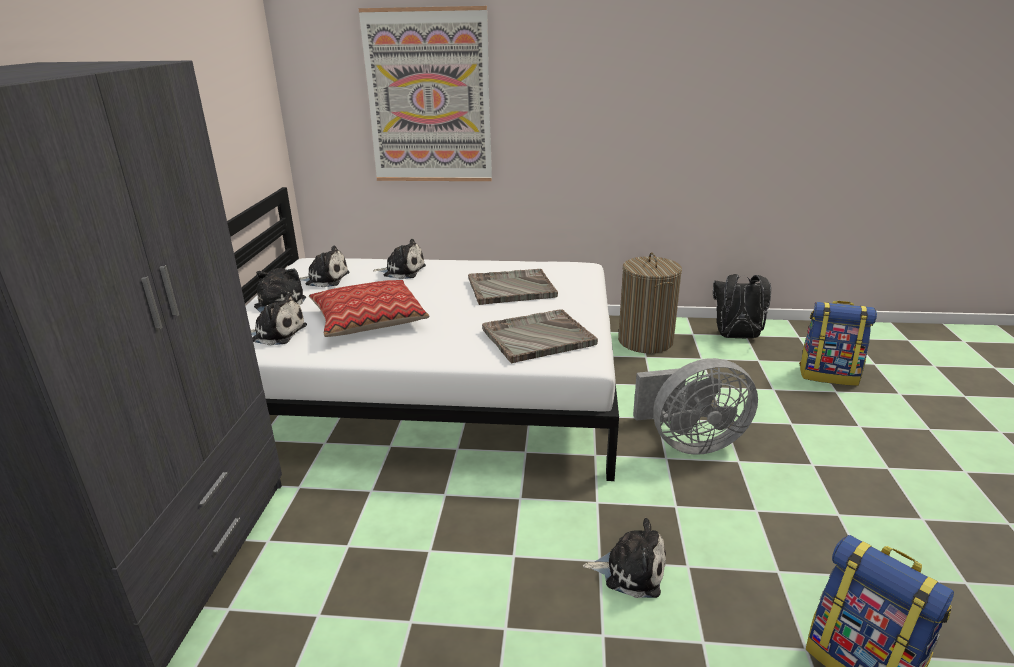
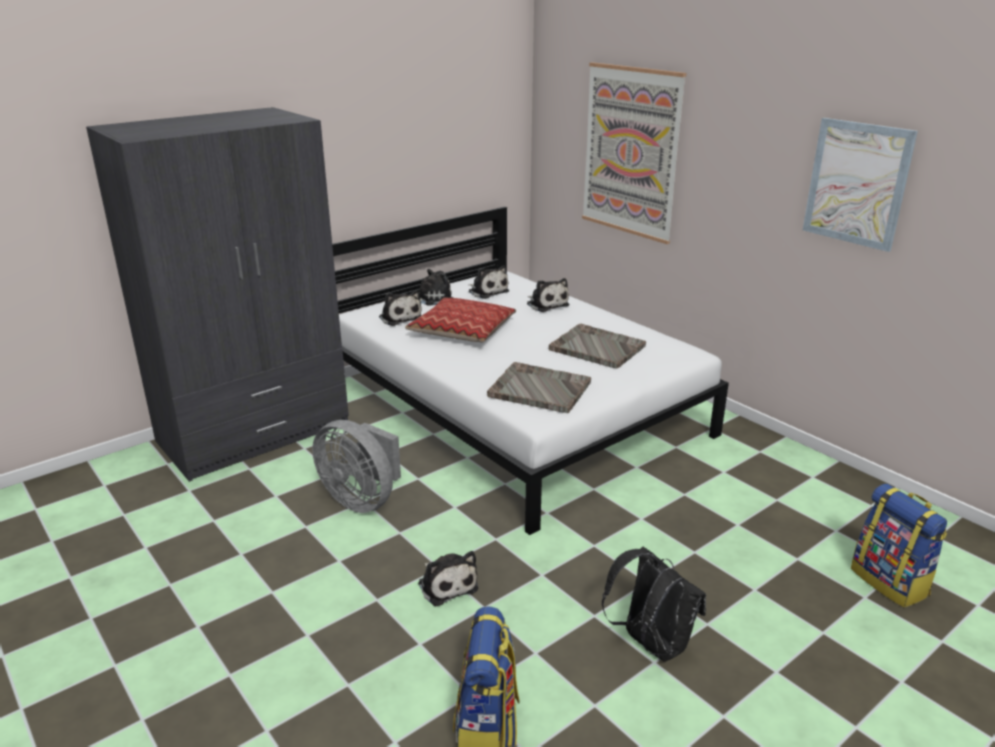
camera: 45 degrees right, 0 degrees up
(645, 341) = (750, 460): laundry basket -> none
(678, 82) = (857, 183): none -> picture
(689, 442) = (633, 547): grey fan -> grey fan (362, 499)
(736, 337) = (856, 501): black backpack -> black backpack (650, 644)

